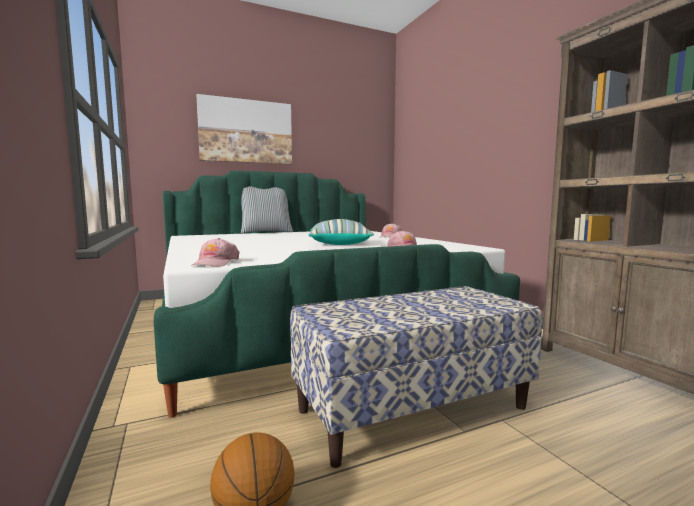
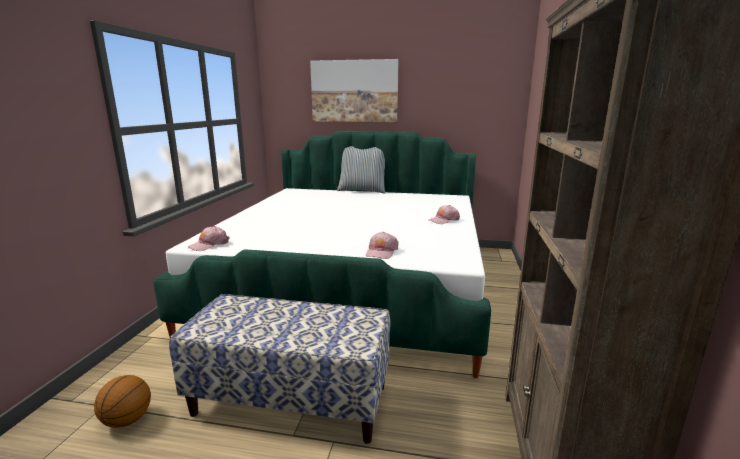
camera: 35 degrees right, 10 degrees up
(339, 243) = (360, 227): pillow -> none

